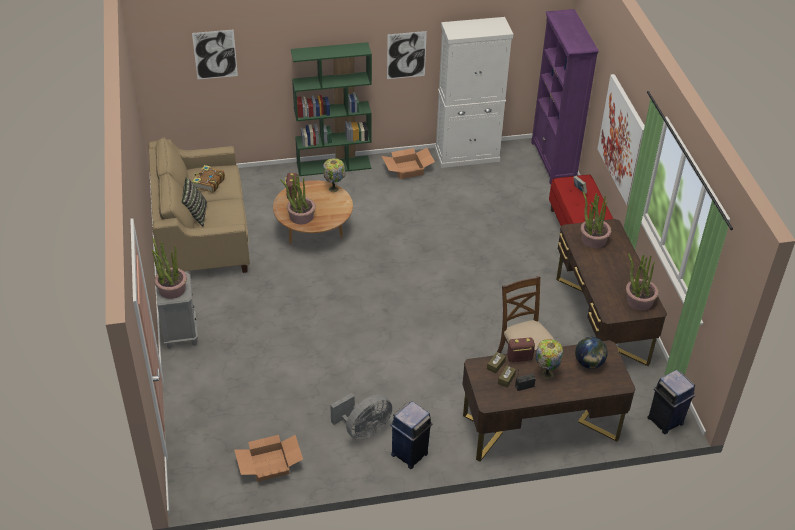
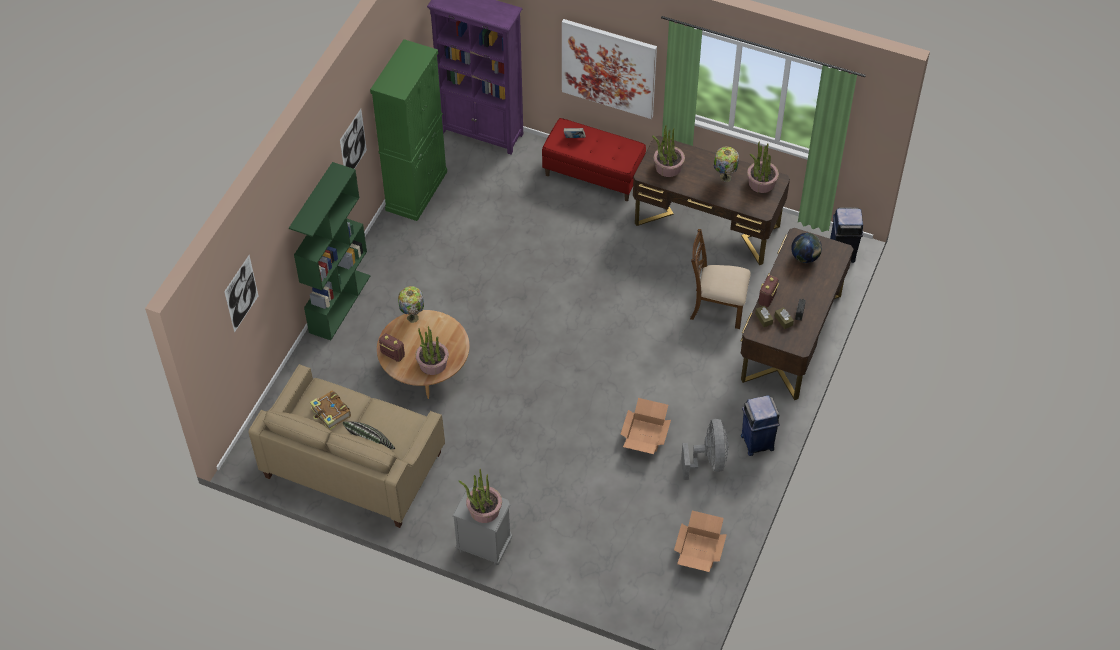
camera: 55 degrees left, 10 degrees up
(408, 169) = (396, 247): cardboard box -> cardboard box (644, 434)
(467, 155) = (416, 190): white cabinet -> green cabinet
(546, 373) = (795, 291): table lamp -> table lamp (724, 177)

